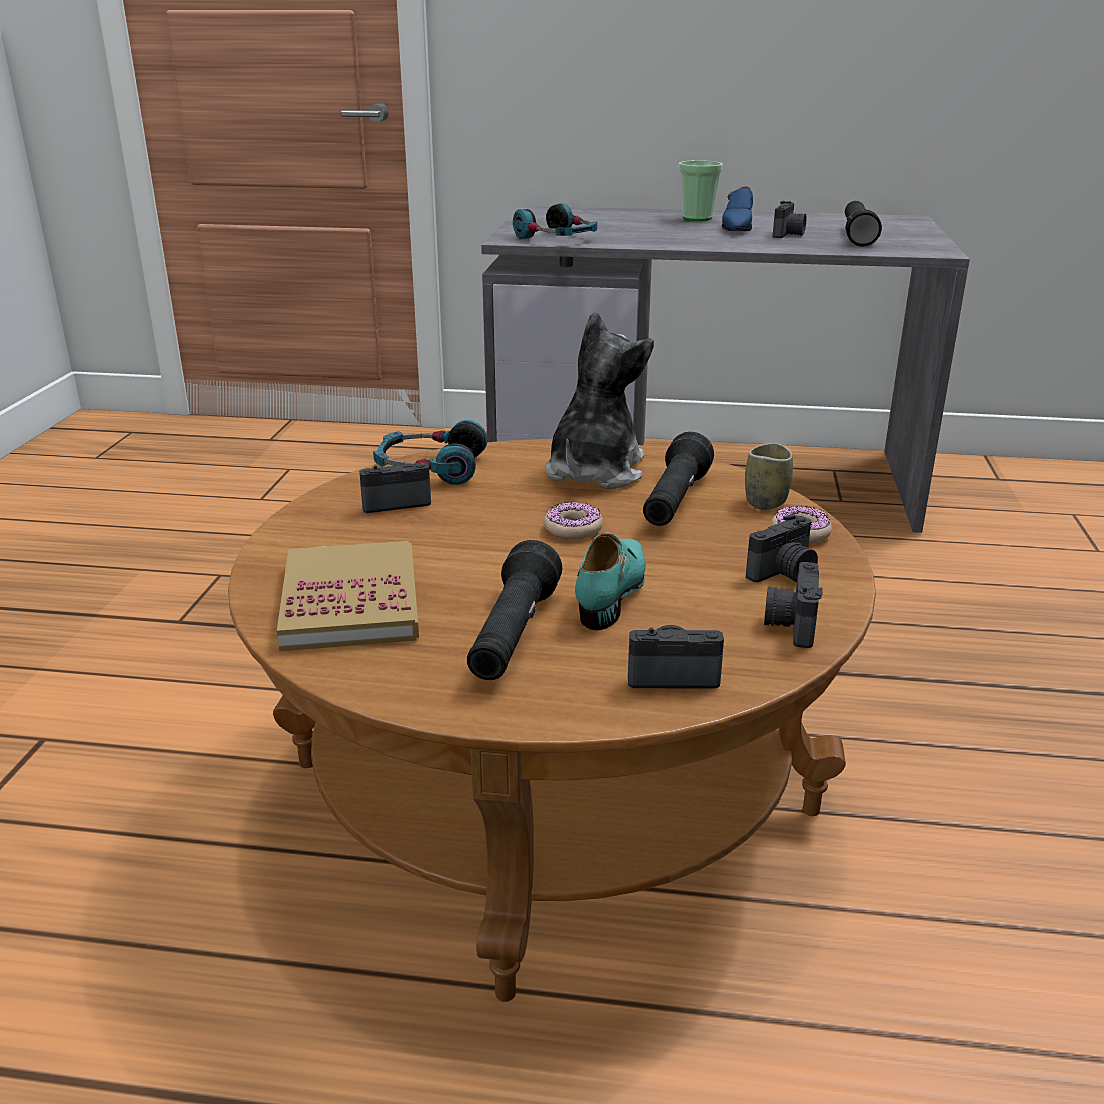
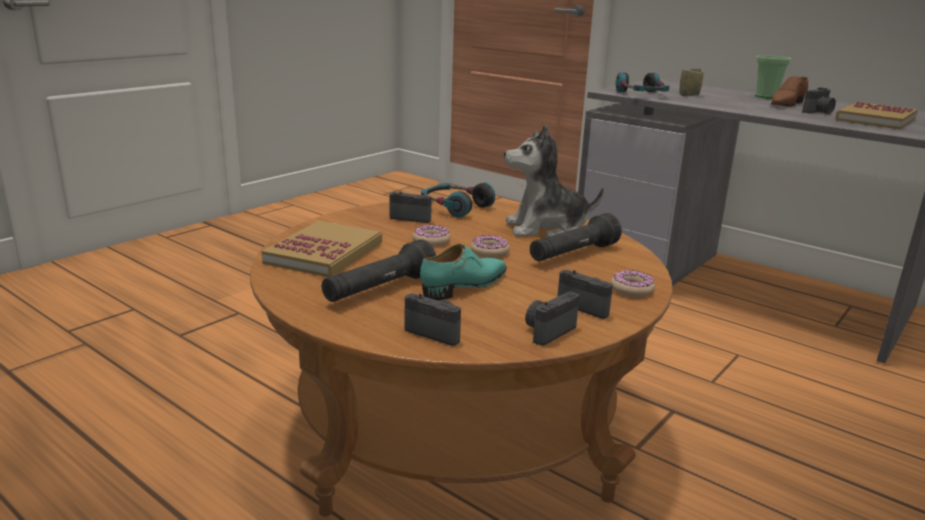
camera: 30 degrees right, 5 degrees down
(474, 534) = (431, 241): none -> donut
(594, 471) = (546, 229): plush toy -> plush toy turned 150 degrees counterclockwise
(737, 227) = (786, 104): blue shoe -> brown shoe
(765, 502) = (634, 268): cup -> cup (689, 95)
(785, 574) = (586, 306): camera -> camera turned 135 degrees counterclockwise
(857, 236) = (875, 119): black flashlight -> book

